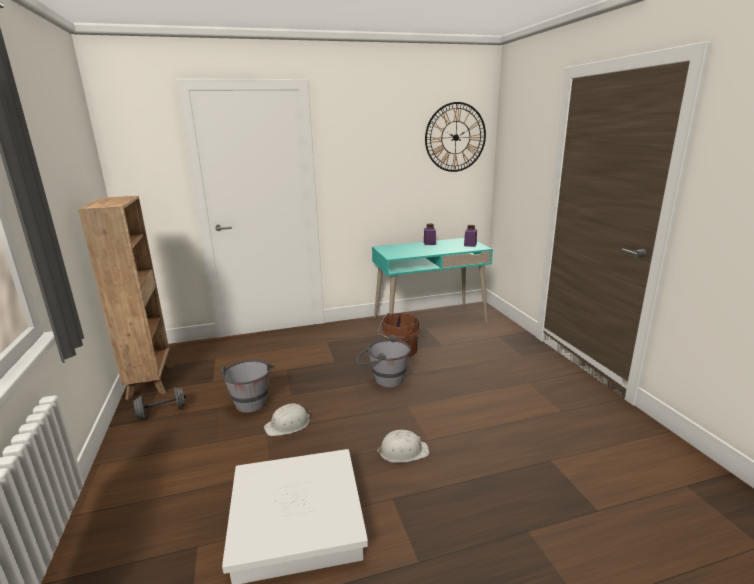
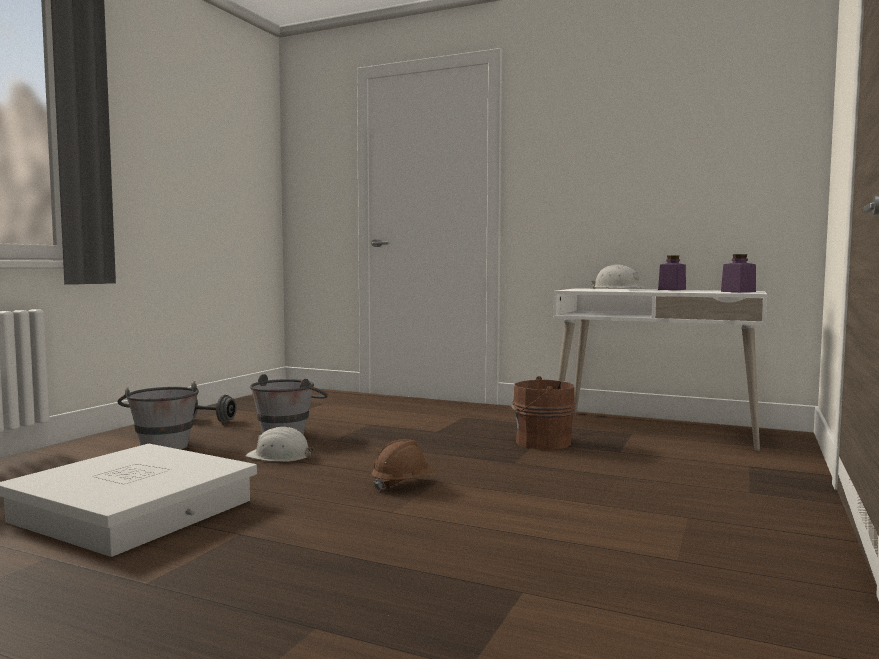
camera: 40 degrees right, 15 degrees down
(151, 381) = (243, 404): brown bookcase -> none
(383, 379) = (460, 456): grey bucket -> grey bucket (162, 445)
(396, 416) = (402, 484): none -> brown hard hat
(403, 451) = (340, 509): white hard hat -> white hard hat (619, 289)
(429, 320) = (655, 429): turquoise desk -> white desk
(455, 137) = (740, 110): wall clock -> none

